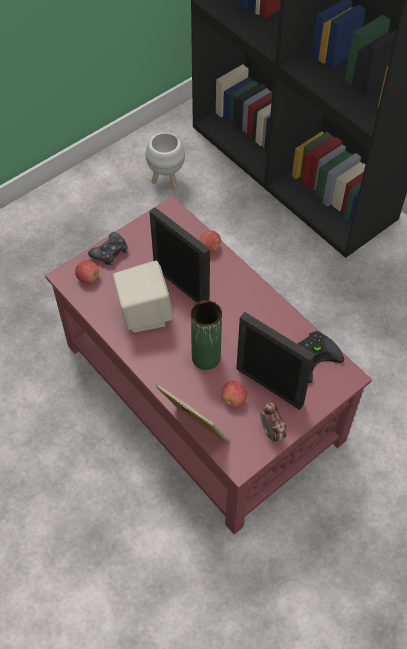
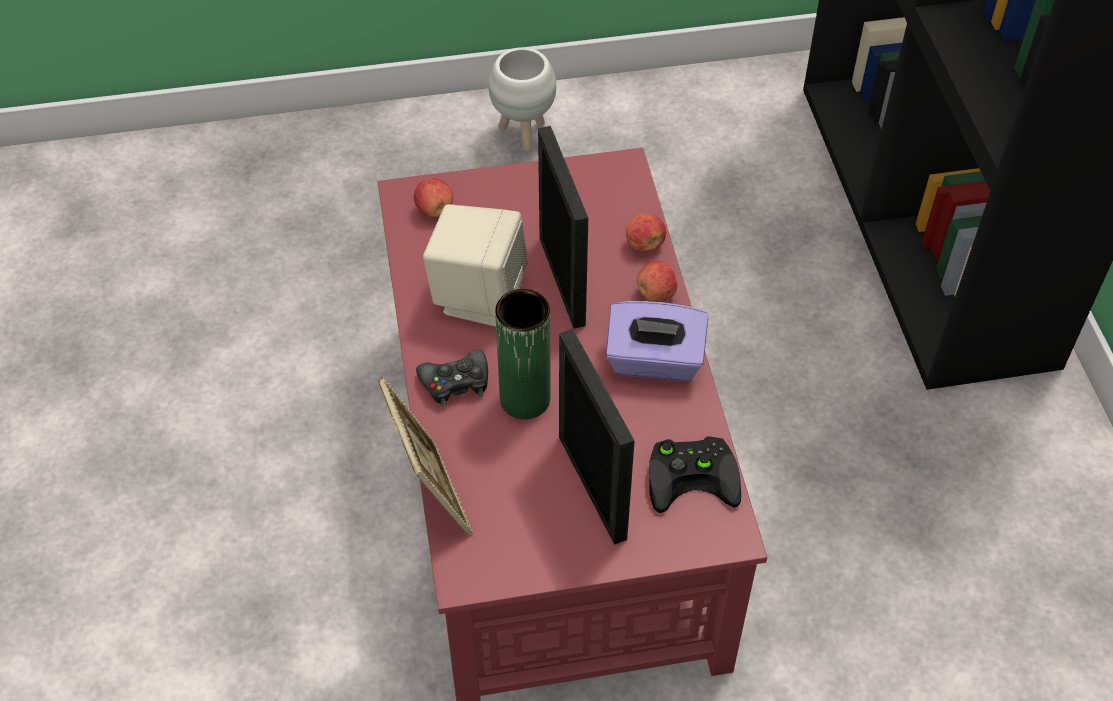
camera: 30 degrees right, 5 degrees down
(110, 252) = (491, 188): black game controller -> black game controller (456, 383)
(167, 181) = (708, 153): white planter -> white planter (524, 134)
(234, 399) = (524, 479): apple -> apple (656, 293)
(255, 307) = (654, 361): none -> purple tissue box
(272, 432) = (547, 556): alarm clock -> none

